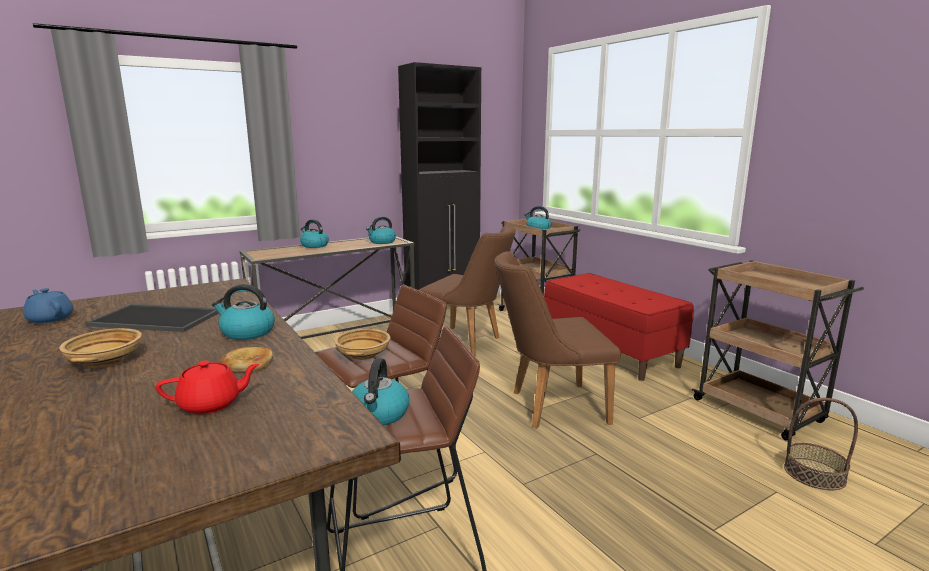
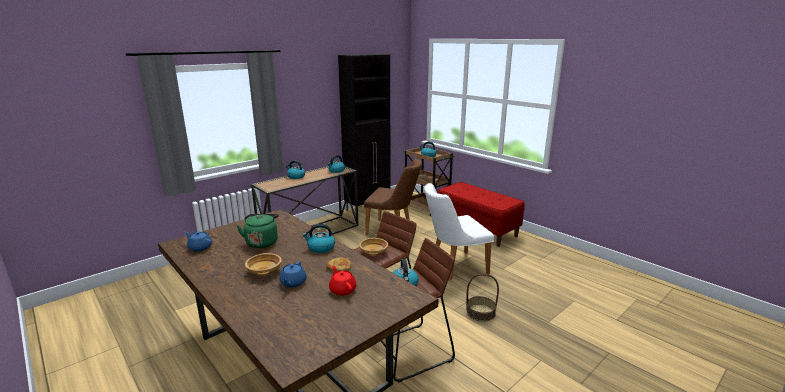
camera: 10 degrees left, 5 degrees up
(131, 384) = (293, 283): none -> blue teapot
(158, 318) = (262, 242): tray -> green kettle
(211, 404) = (342, 289): red teapot -> red teapot turned 90 degrees counterclockwise
(549, 406) = (453, 266): brown chair -> white chair
(759, 412) = (561, 260): brown cart -> none
(814, 474) = (589, 290): basket -> basket (480, 312)

